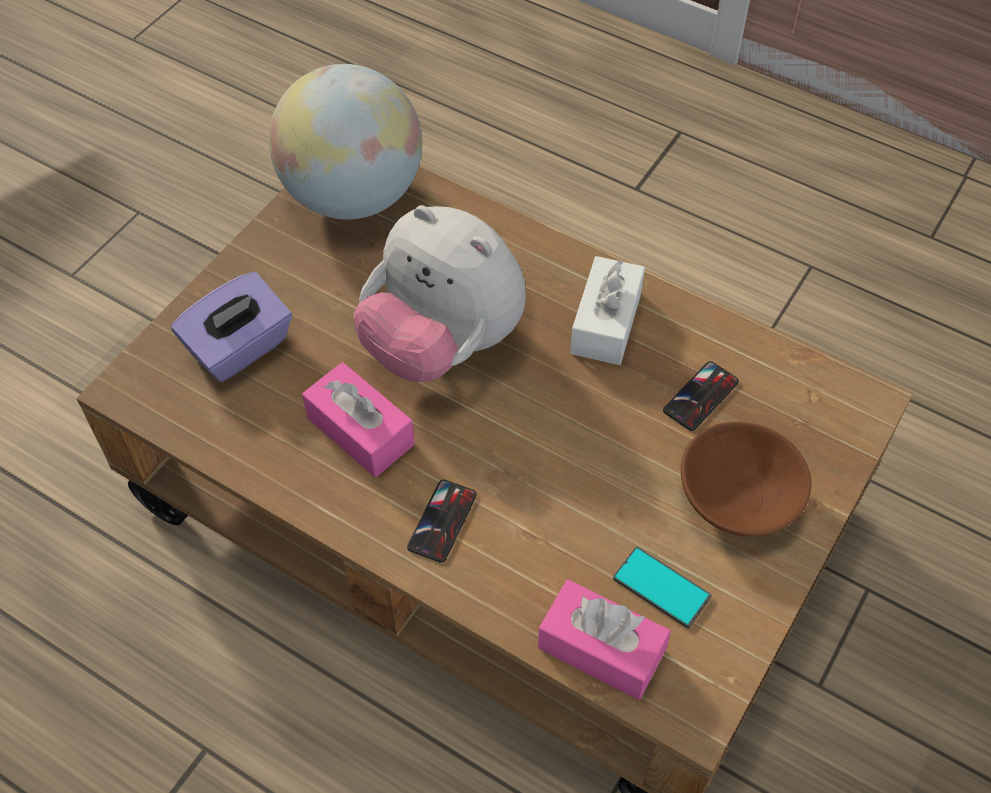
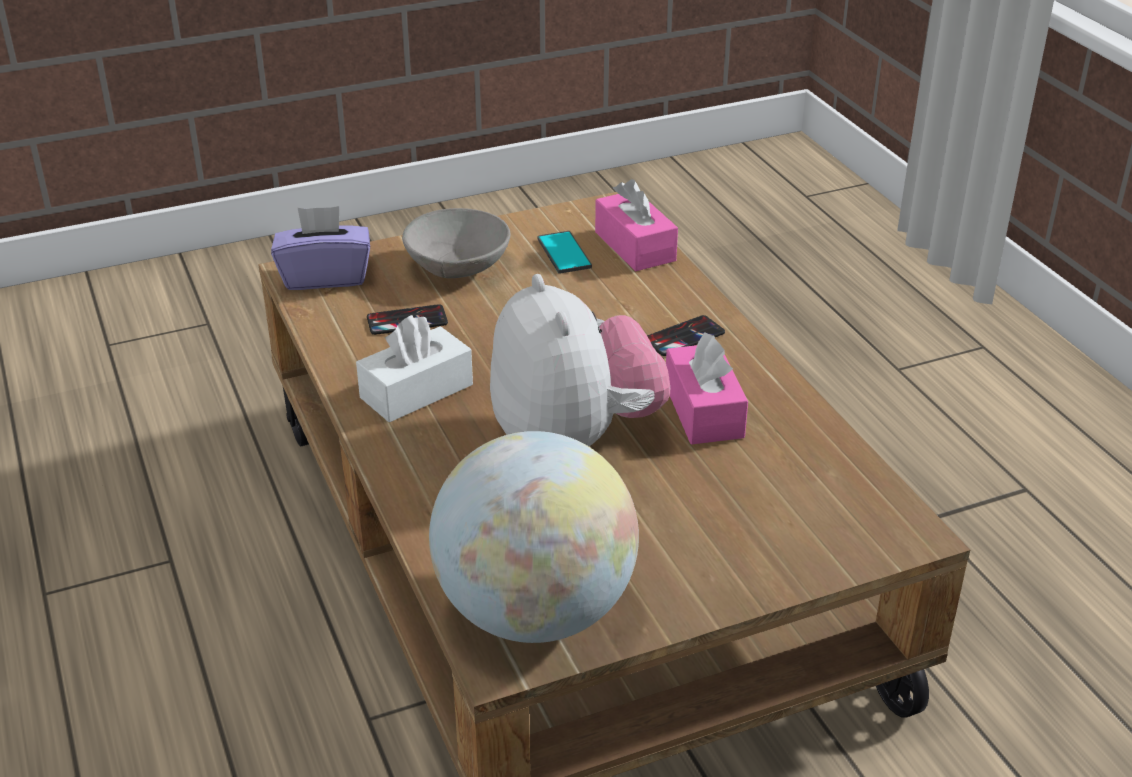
camera: 145 degrees left, 20 degrees down
(240, 348) = (772, 517): purple tissue box -> purple tissue box (325, 276)
(739, 497) = (457, 267): brown bowl -> grey bowl

